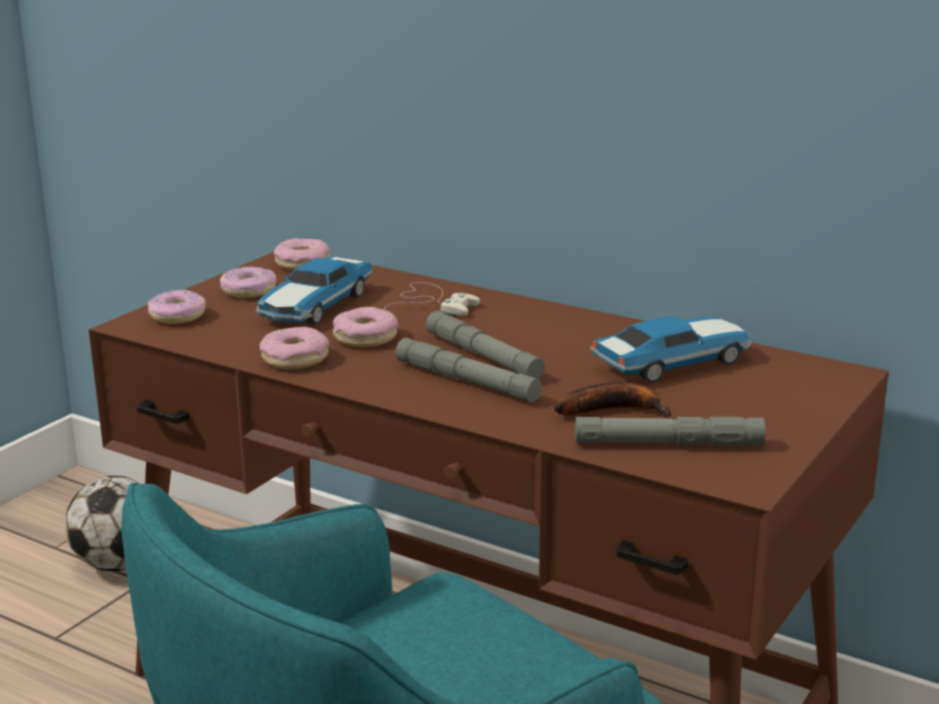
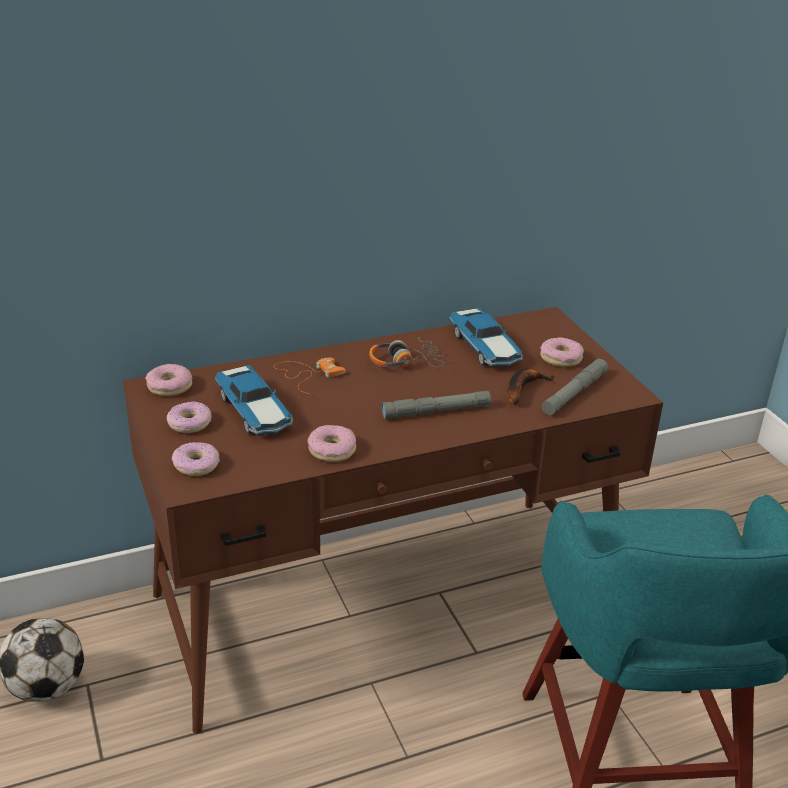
camera: 55 degrees left, 10 degrees up
(365, 337) = (331, 415): donut -> donut (561, 358)
(431, 303) = (307, 374): white game controller -> orange game controller
(483, 356) = (408, 392): grey flashlight -> none
(550, 334) = (405, 362): none -> headphones
(674, 363) = (485, 348): toy car -> toy car turned 150 degrees clockwise

